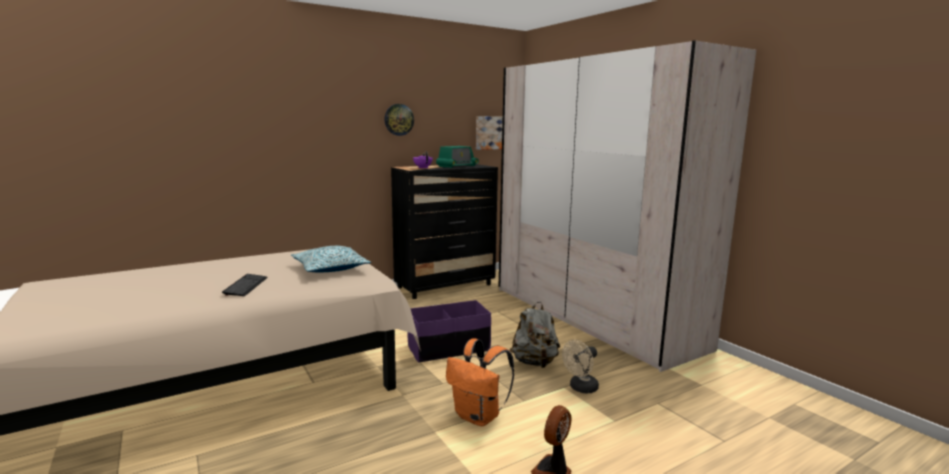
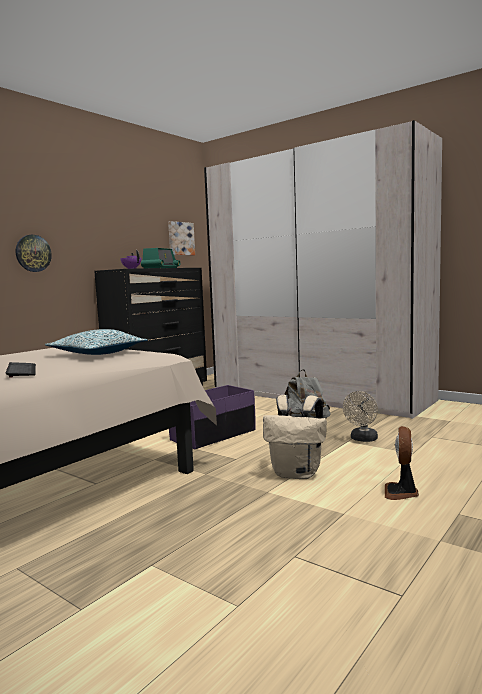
camera: 20 degrees left, 5 degrees down
(399, 119) = (98, 221): wall clock -> wall clock (33, 253)
(479, 417) = (297, 473): orange backpack -> beige backpack

